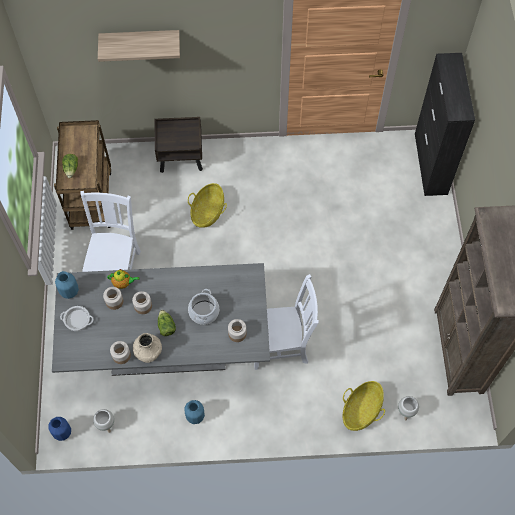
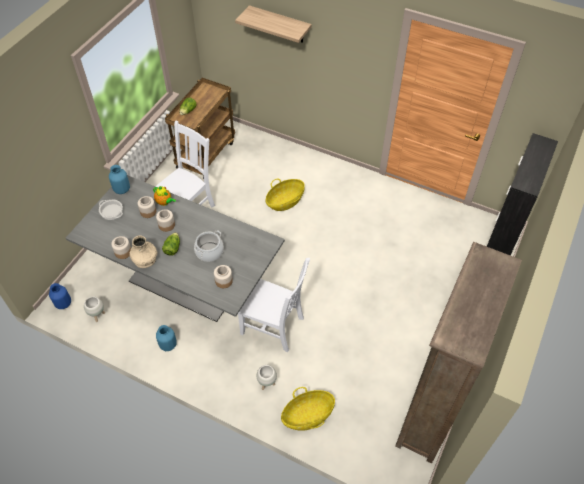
camera: 30 degrees right, 10 degrees down
(181, 159) = (291, 157): brown nightstand -> none
(405, 412) = (346, 439): white planter -> white planter (267, 384)

